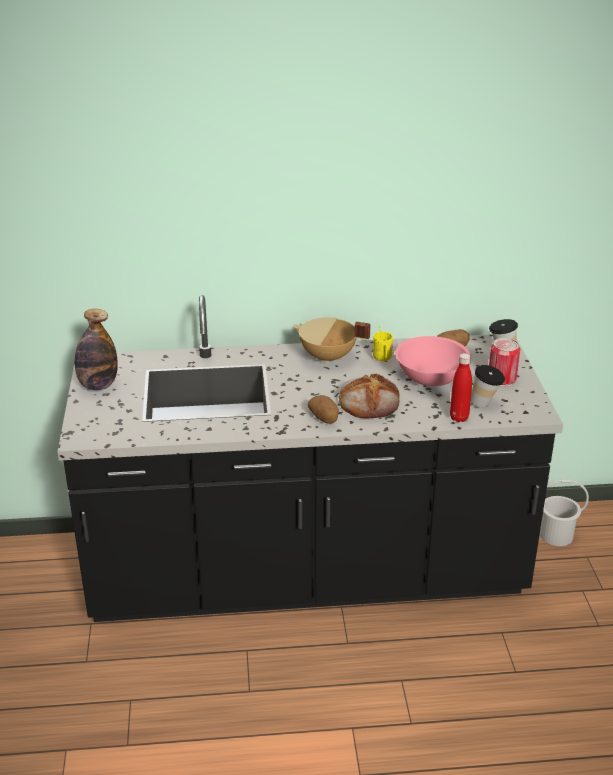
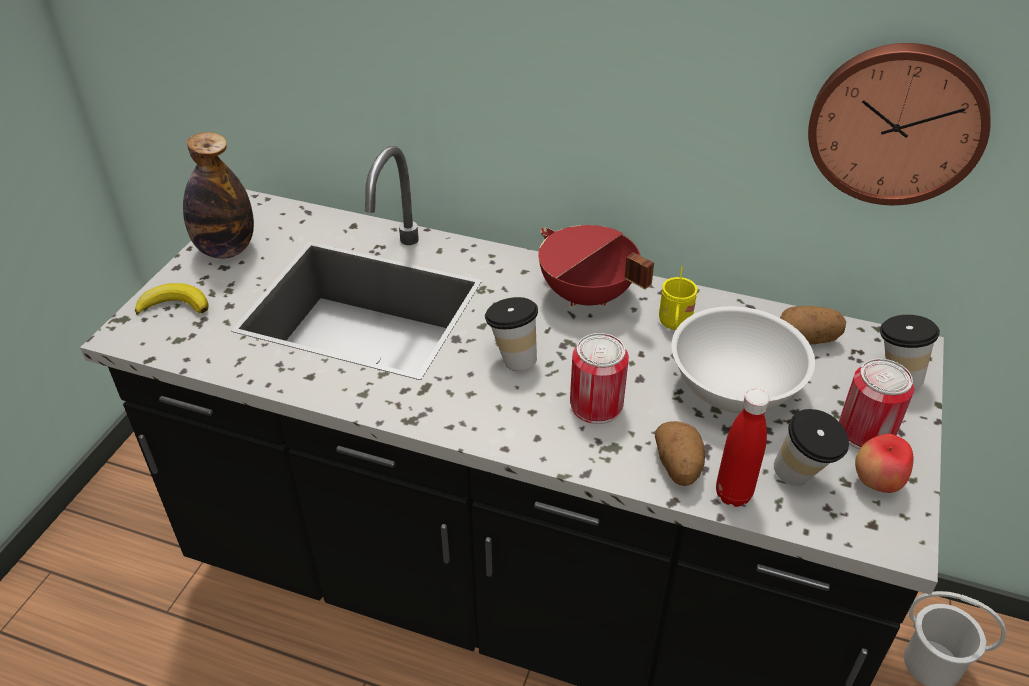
camera: 25 degrees right, 10 degrees up
(95, 418) = (174, 305): none -> banana
(311, 393) = (512, 358): none -> cup
(324, 418) = (498, 416): potato -> potato (678, 466)
(328, 358) = (586, 296): beige cooking pot -> red cooking pot
(370, 401) = (596, 405): bread -> can
(430, 378) = (733, 388): pink bowl -> white bowl
(468, 226) = (897, 122): none -> wall clock
(518, 397) = (877, 483): none -> apple

